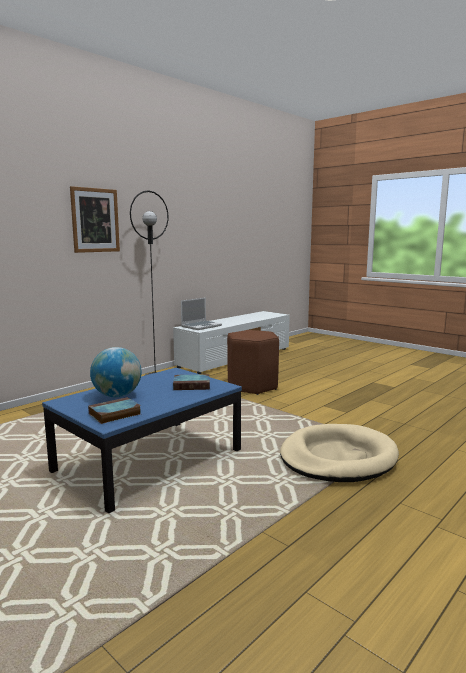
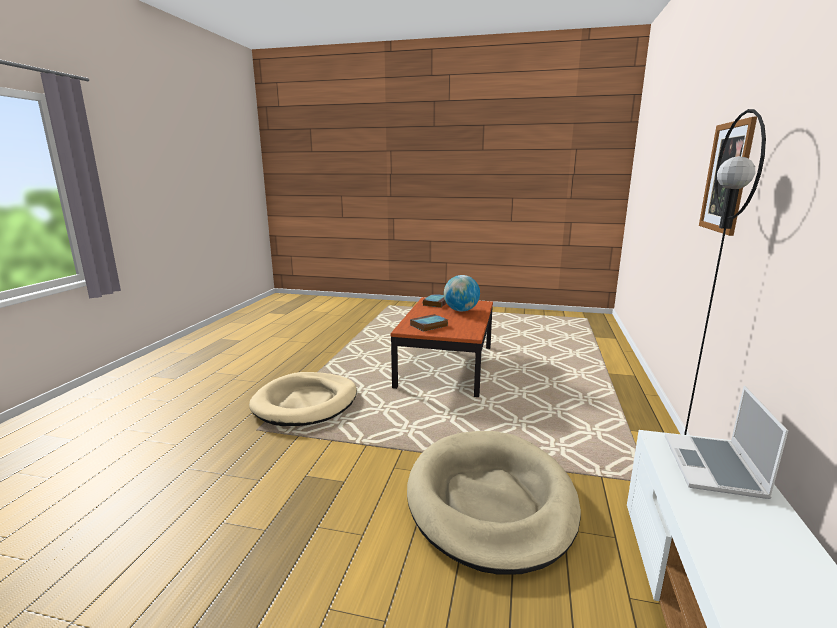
camera: 150 degrees right, 5 degrees up
(149, 460) = (446, 366): blue coffee table -> brown coffee table
(253, 386) = (490, 501): brown stool -> beige dog bed

